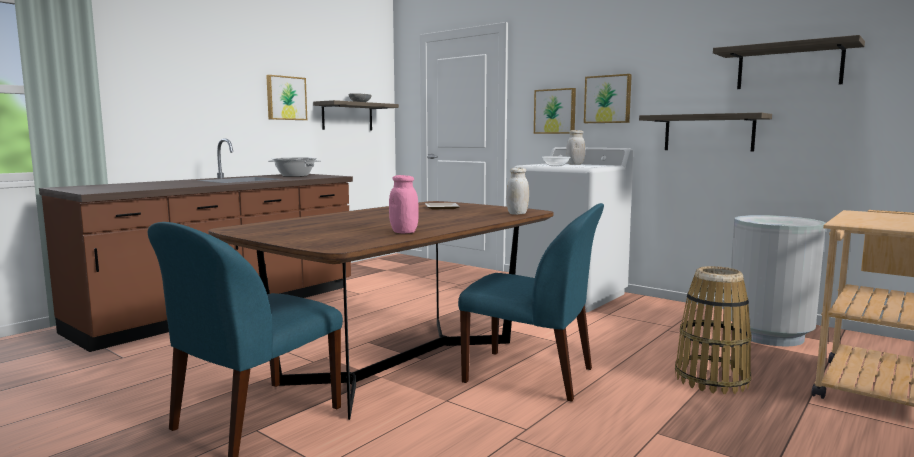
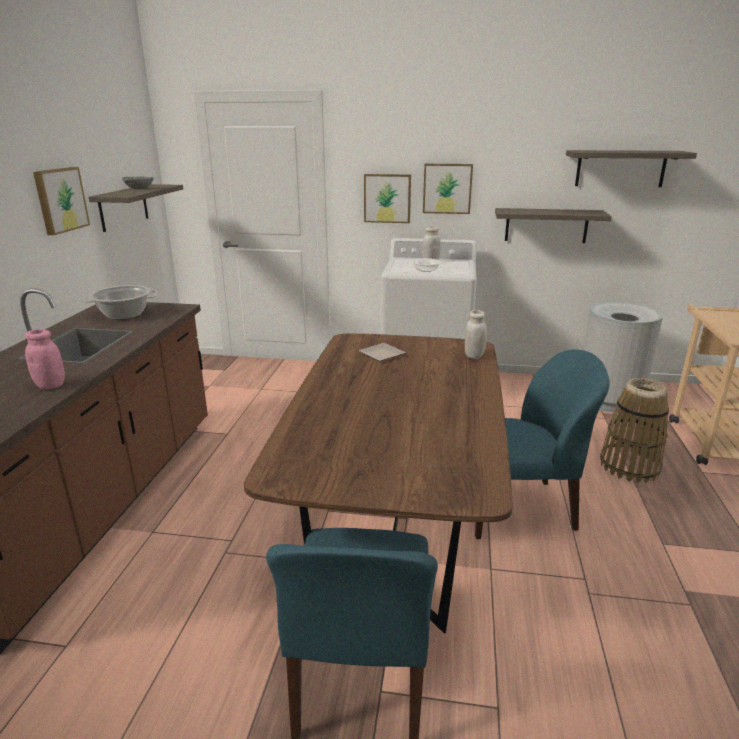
camera: 30 degrees left, 15 degrees up
(404, 232) = (466, 433): pink jar -> pink jar (50, 385)

